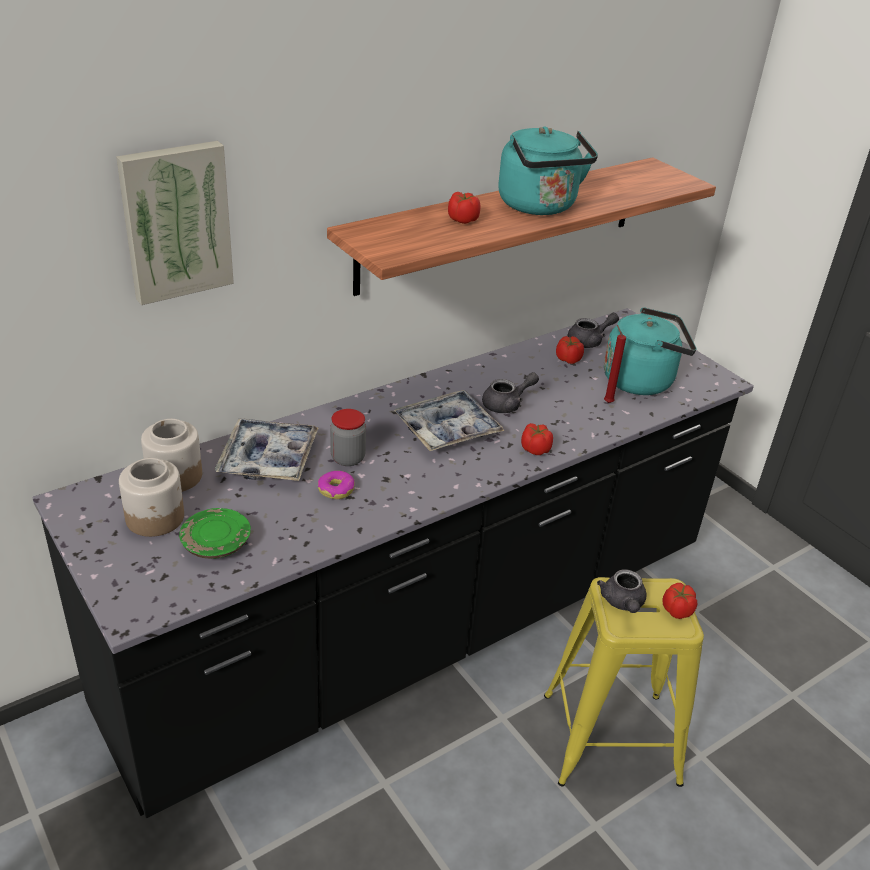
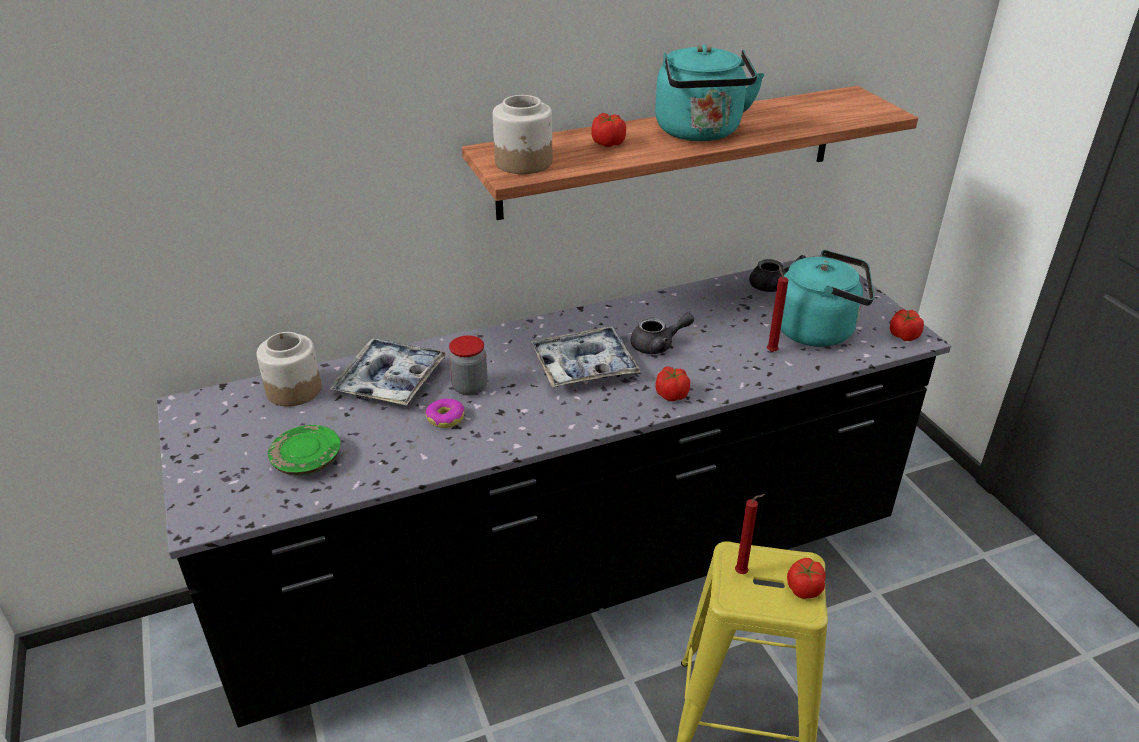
camera: 15 degrees right, 0 degrees up
(155, 518) = (259, 429): jar -> jar (524, 163)
(175, 221) = (292, 132): picture -> none
(568, 359) = (743, 303): tomato -> tomato (904, 336)
(622, 603) = (743, 573): grey teapot -> red candle

